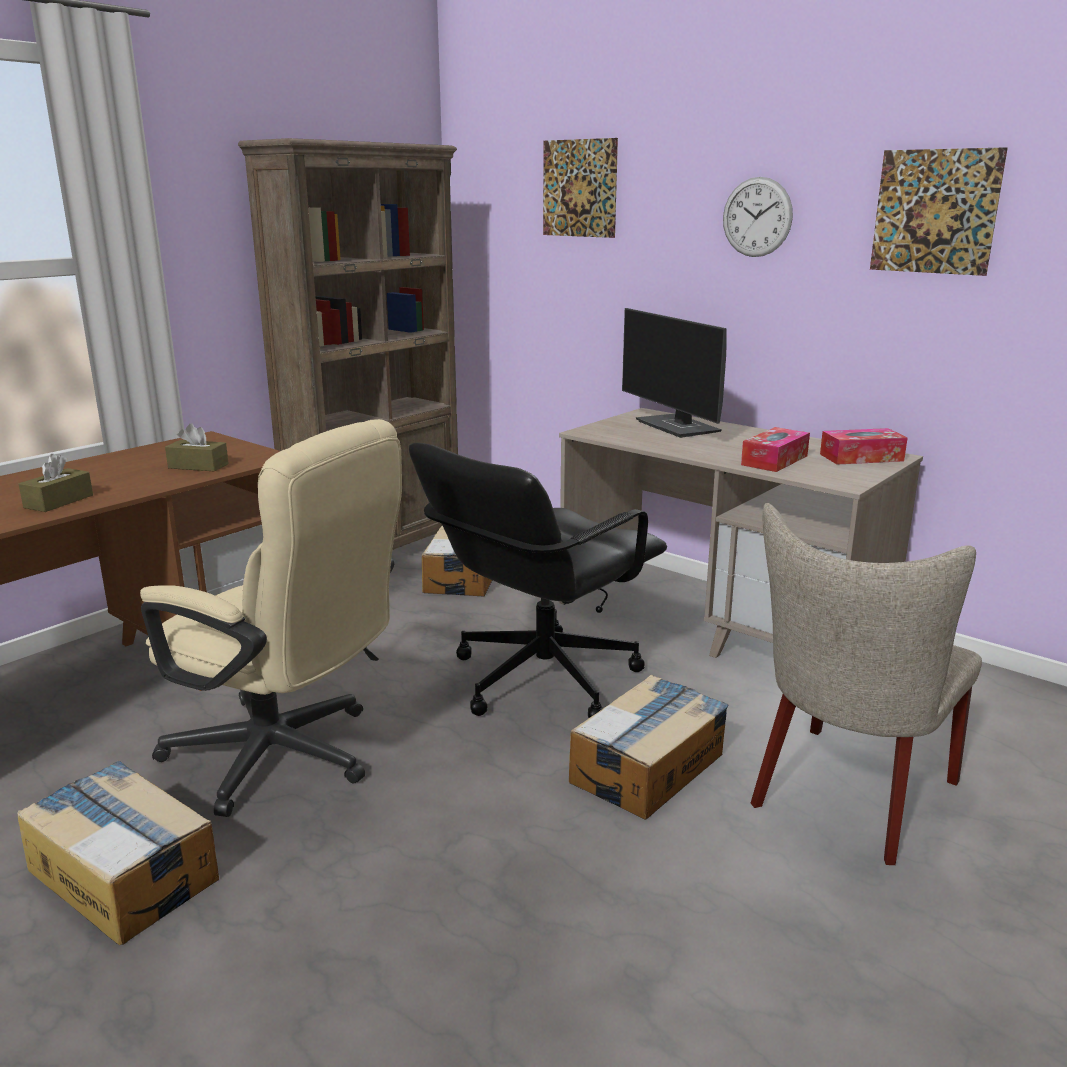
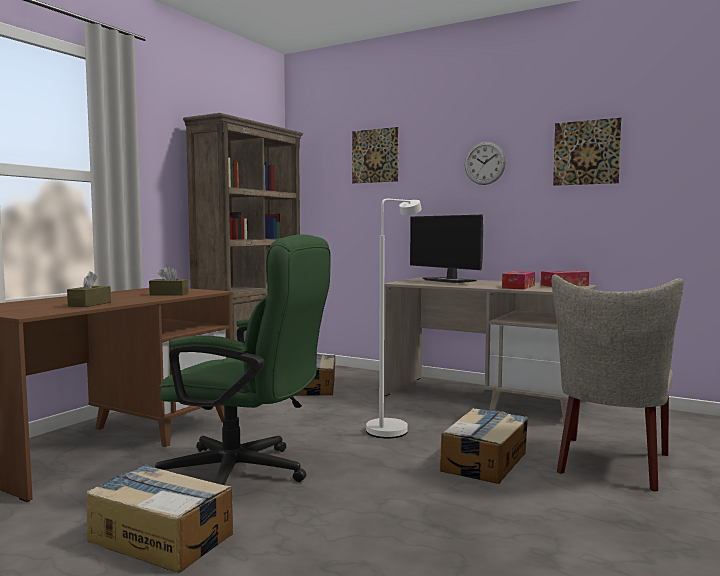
camera: 10 degrees left, 15 degrees down
(288, 758) = (247, 473): beige office chair -> green office chair
(541, 678) = (392, 428): black office chair -> white floor lamp

